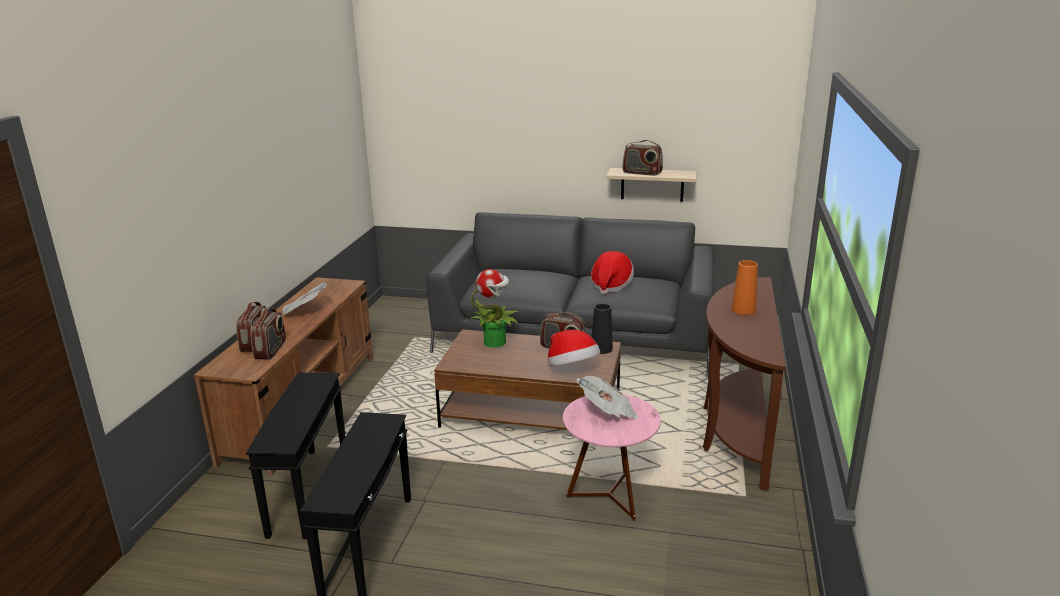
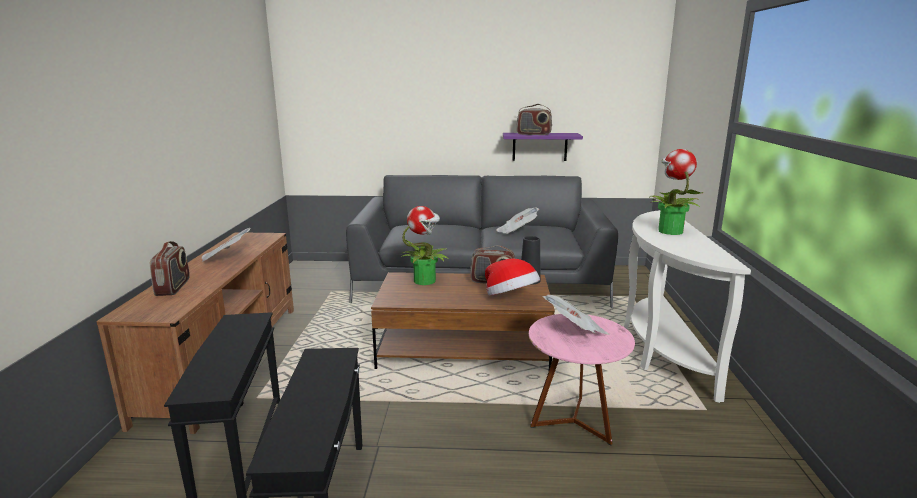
camera: 10 degrees left, 5 degrees down
(271, 350) = (191, 293): radio -> none
(611, 286) = (516, 231): hat -> newspaper
(652, 184) = (539, 146): beige shelf -> purple shelf
(735, 430) = (660, 350): brown console table -> white console table
(743, 310) = (669, 231): orange vase -> potted plant

